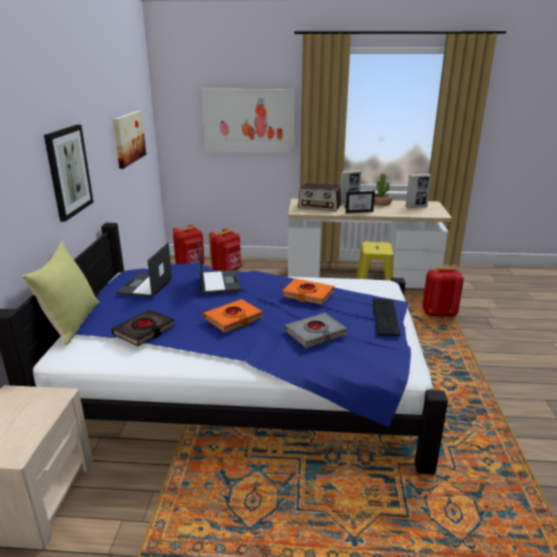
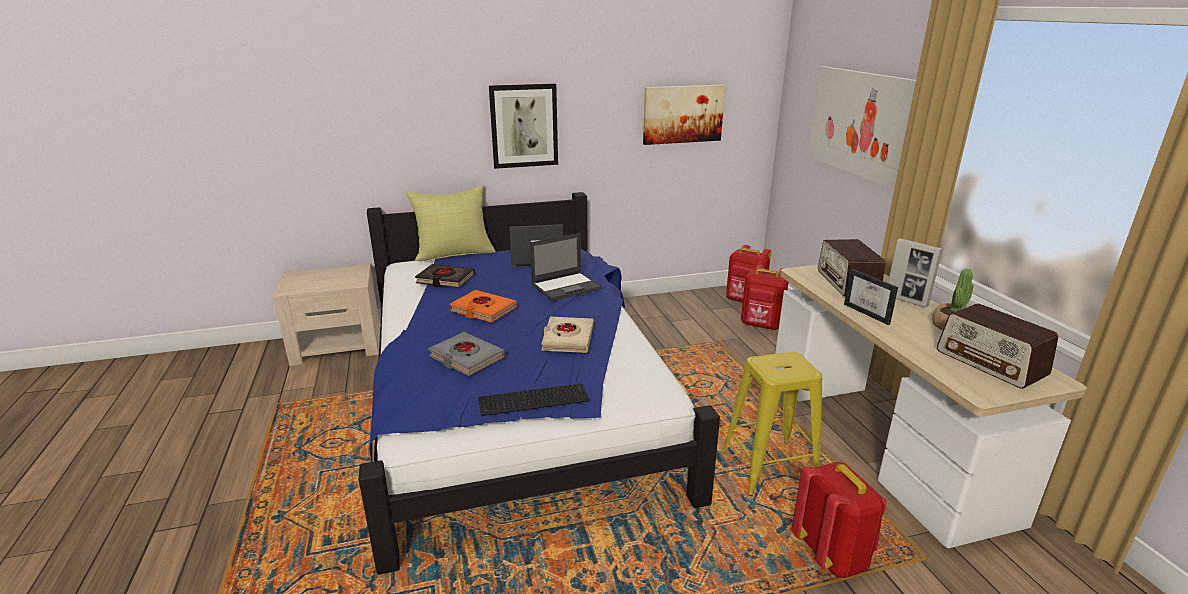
camera: 70 degrees right, 0 degrees up
(308, 294) = (567, 339): orange book -> beige book
(416, 207) = (991, 363): picture frame -> radio

